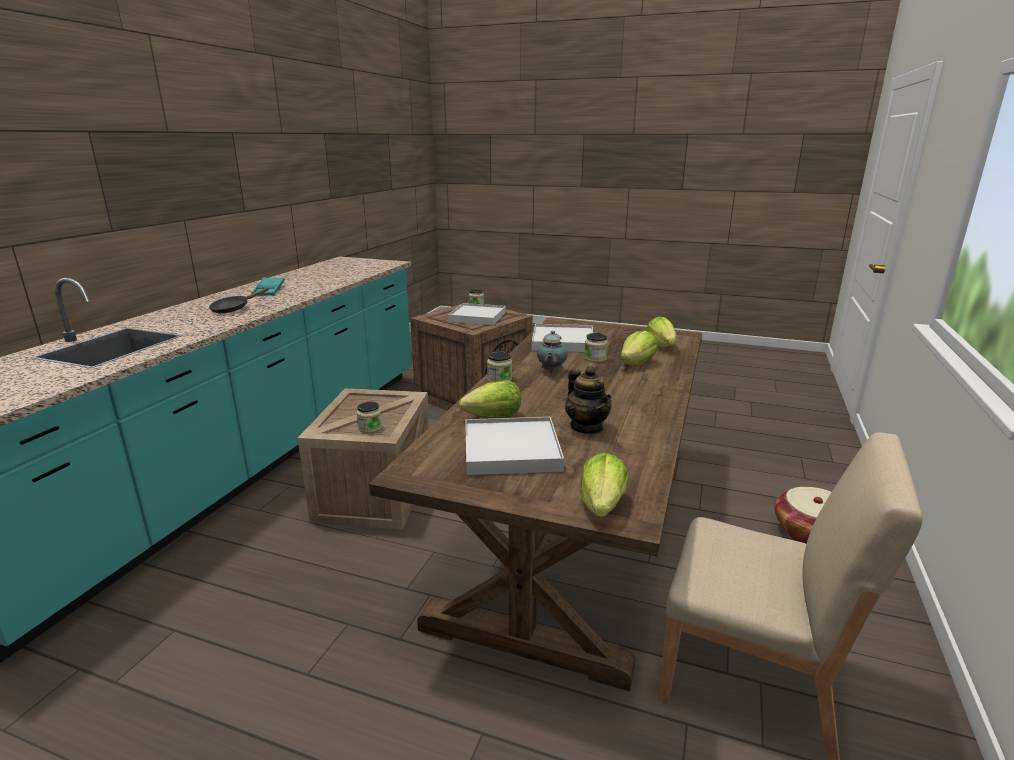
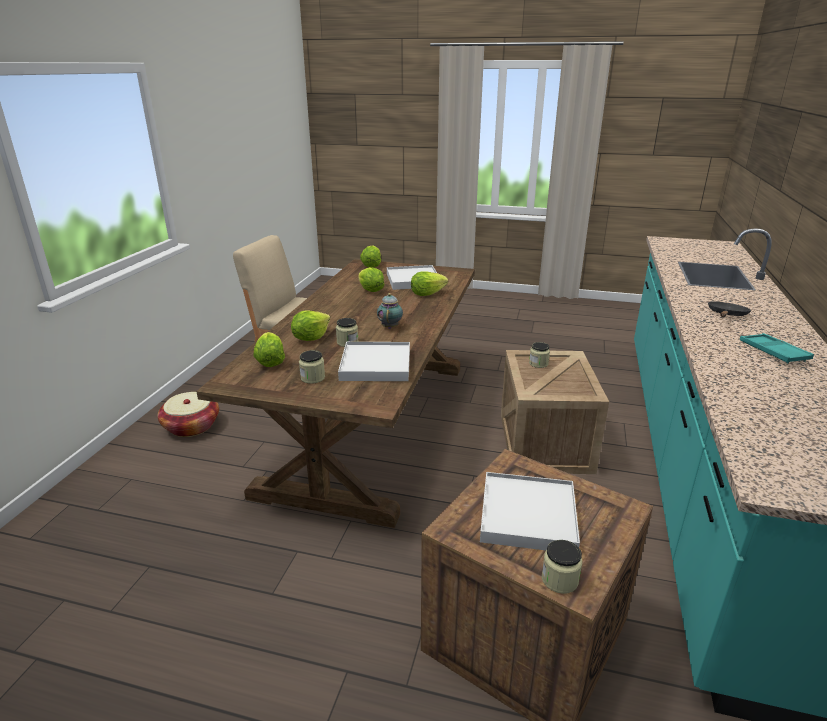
camera: 175 degrees right, 5 degrees up
(499, 379) = (432, 318): jar -> jar (312, 378)
(587, 427) = (370, 291): teapot -> lettuce

